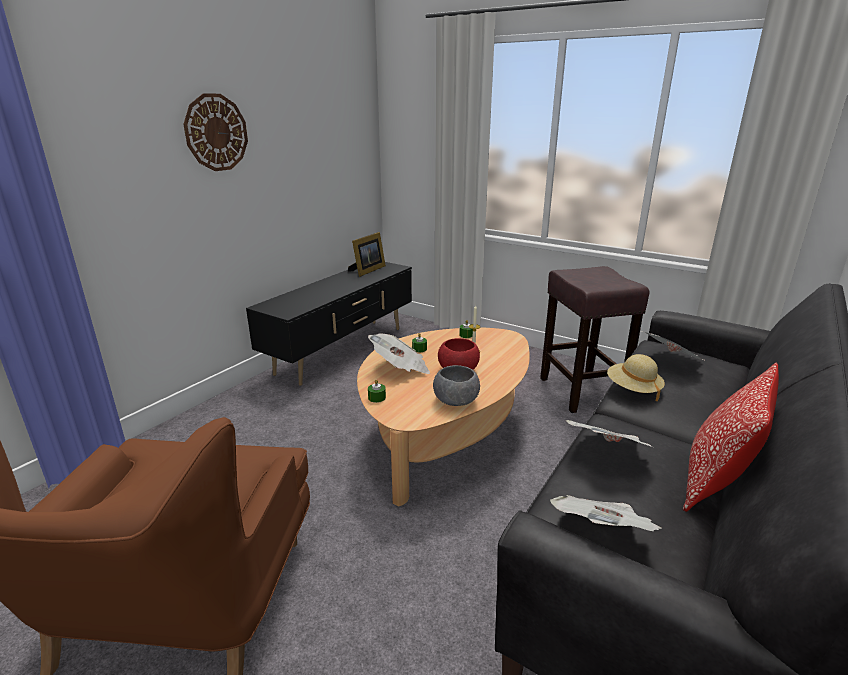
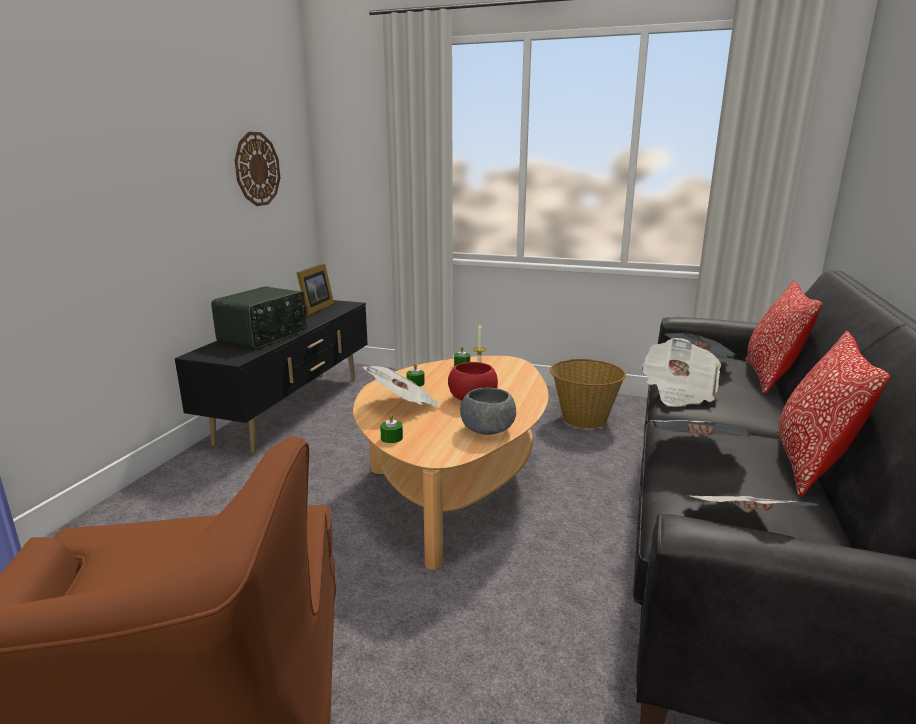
camera: 15 degrees left, 5 degrees down
(216, 132) = (130, 130): wall clock -> wall clock (257, 169)
(318, 293) = (264, 336): none -> radio
(580, 390) = (583, 419): brown stool -> basket
(633, 389) = (678, 392): beige hat -> newspaper
(738, 384) = (770, 377): none -> pillow

